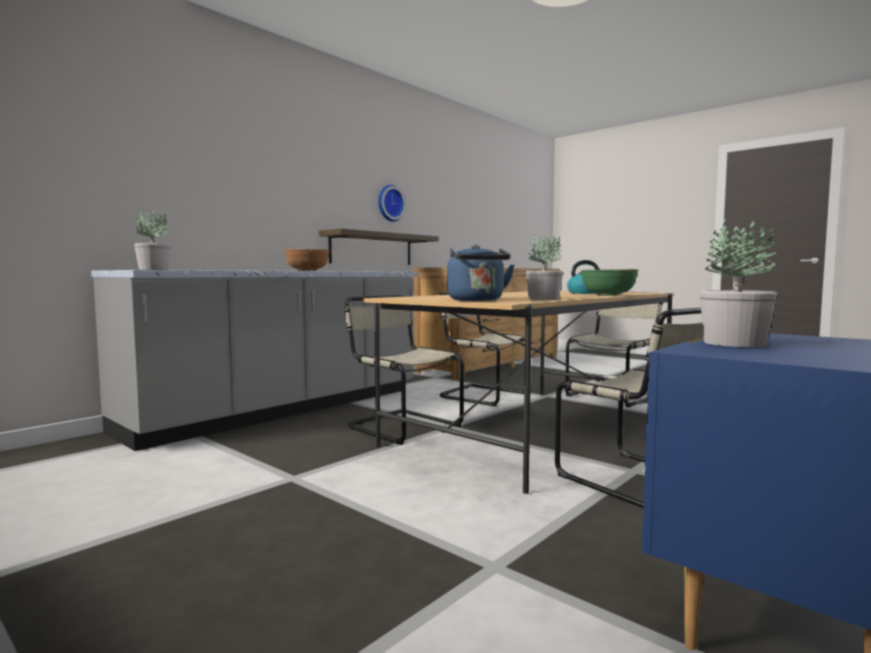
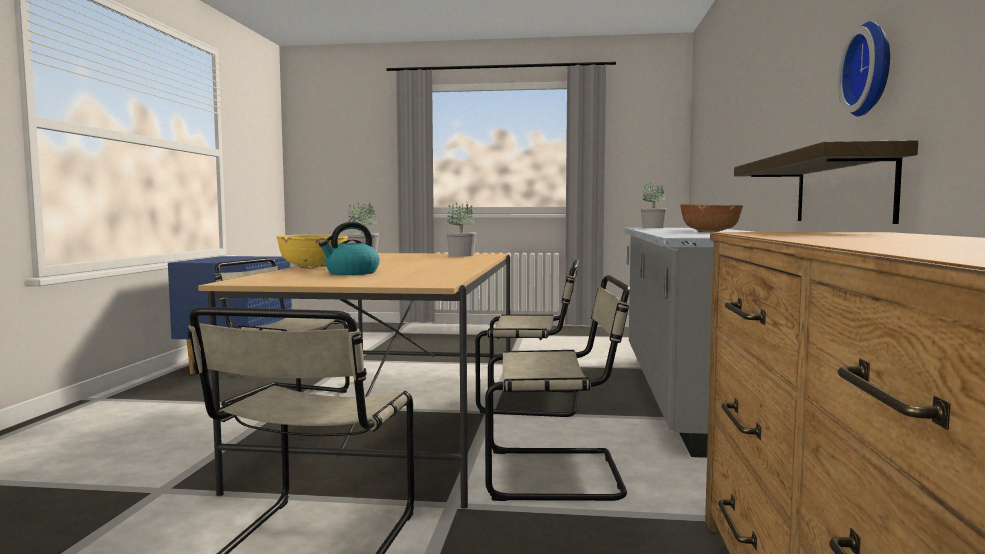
camera: 145 degrees right, 0 degrees up
(477, 300) = (405, 254): blue kettle -> none
(608, 295) = (313, 267): green bowl -> yellow bowl
(734, 343) = (256, 258): potted plant -> potted plant (461, 255)

